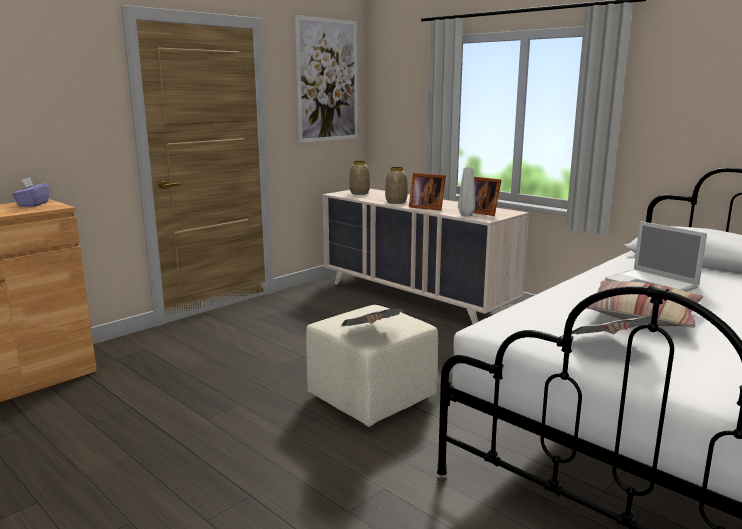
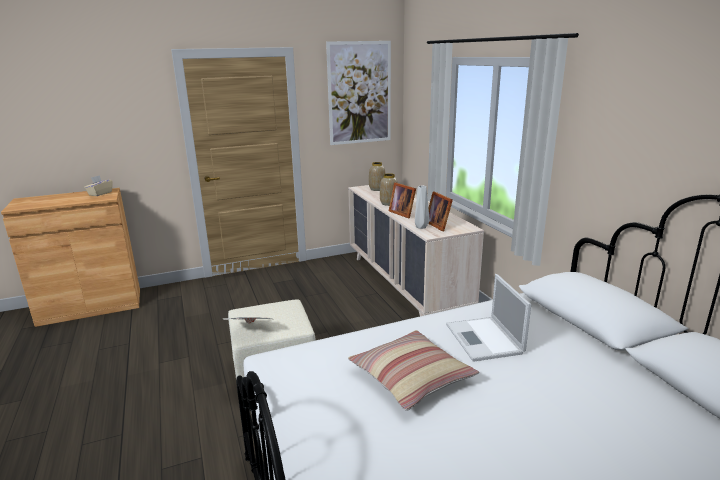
camera: 25 degrees right, 5 degrees up
(33, 204) = (100, 193): purple tissue box -> beige tissue box
(608, 347) = (325, 407): newspaper -> none

